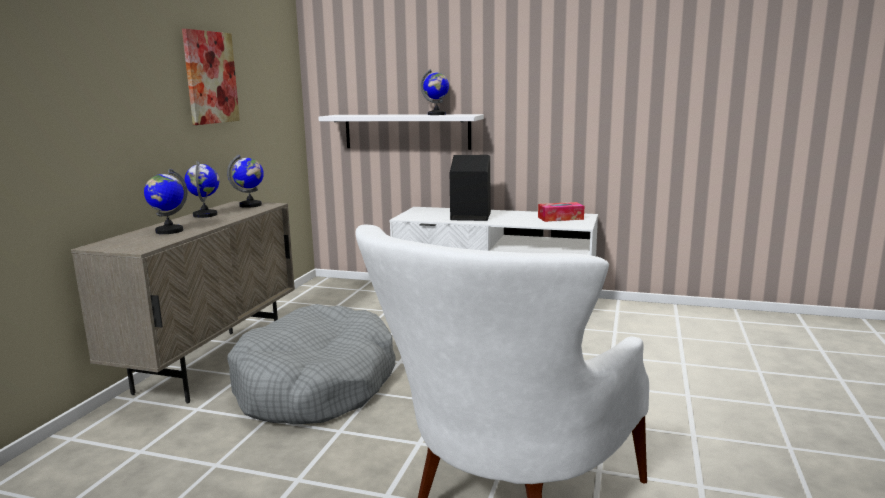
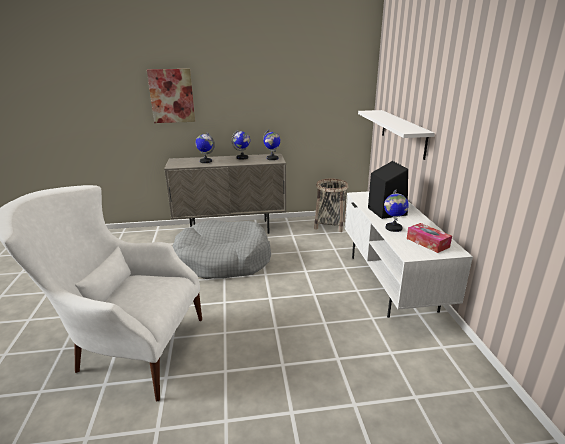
camera: 65 degrees right, 10 degrees up
(210, 77) = (275, 83): picture -> picture (172, 96)
(318, 299) = (330, 225): none -> basket
(436, 114) = (407, 125): globe -> globe (393, 228)

